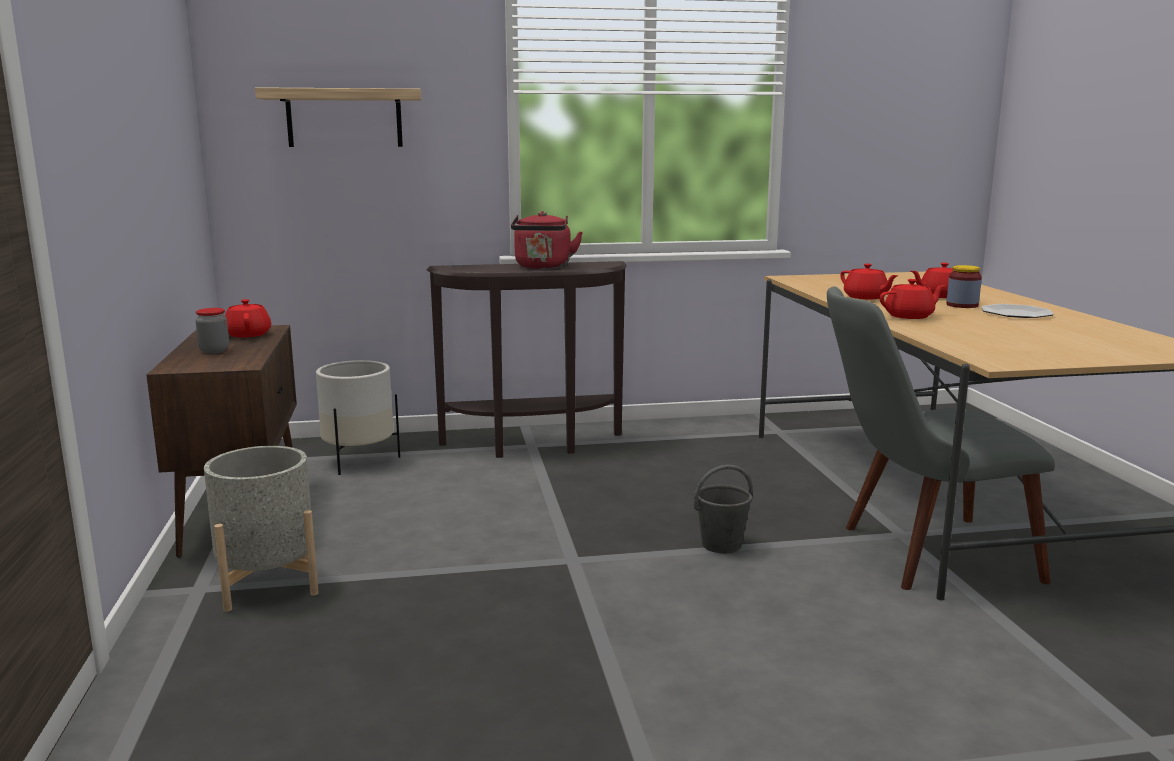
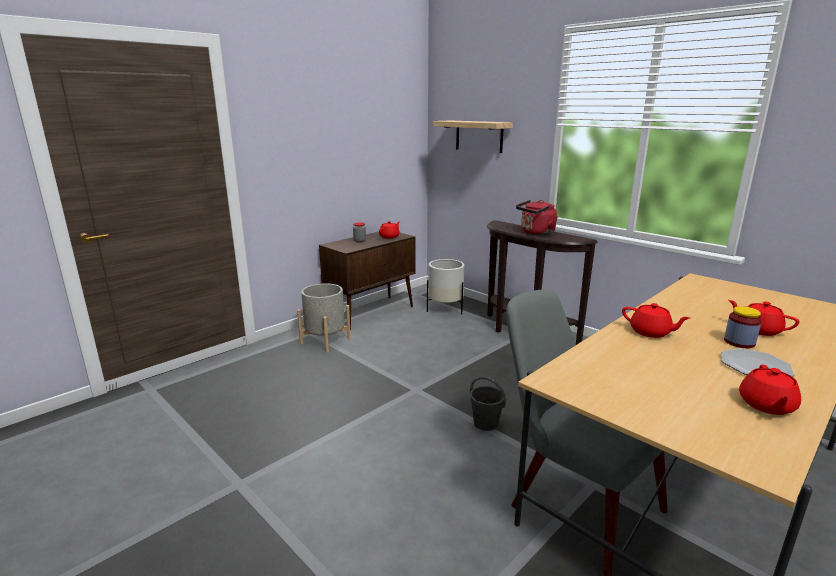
camera: 55 degrees right, 5 degrees up
(866, 297) = (687, 310): red teapot -> red teapot (766, 405)

